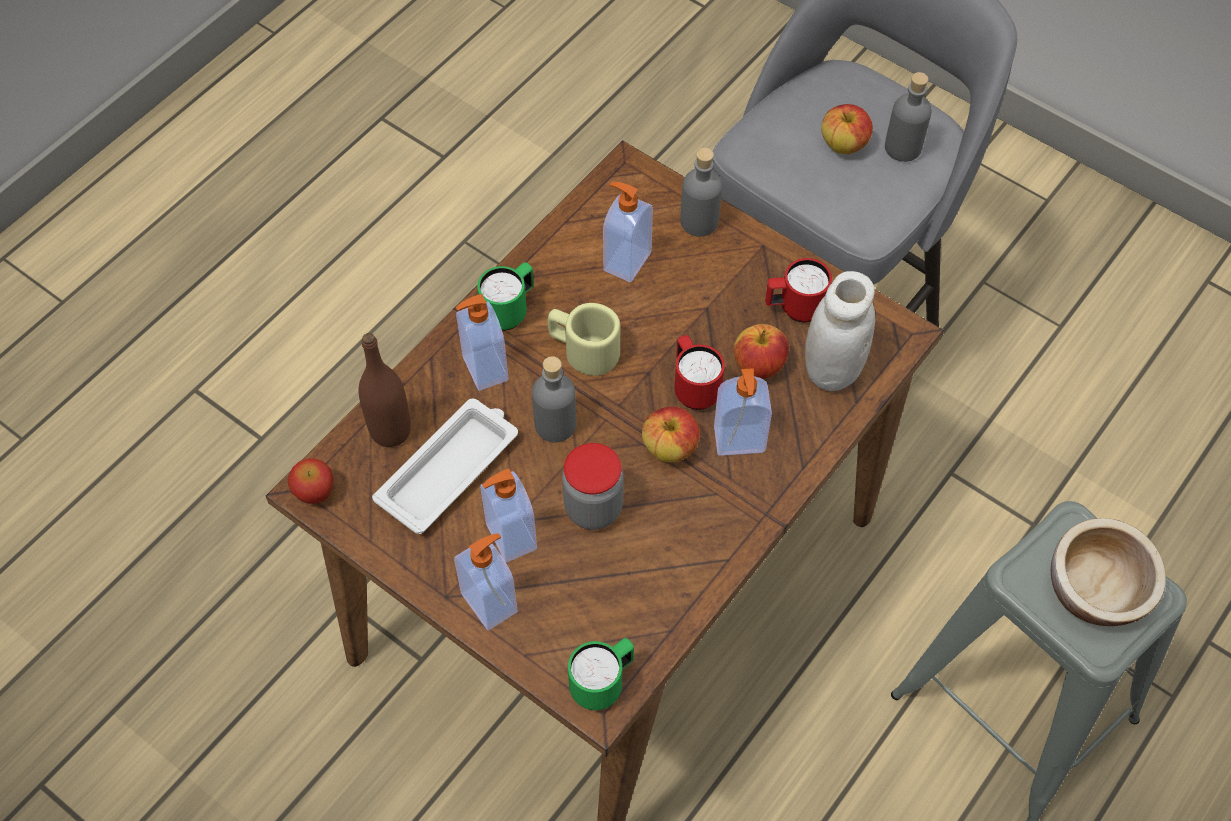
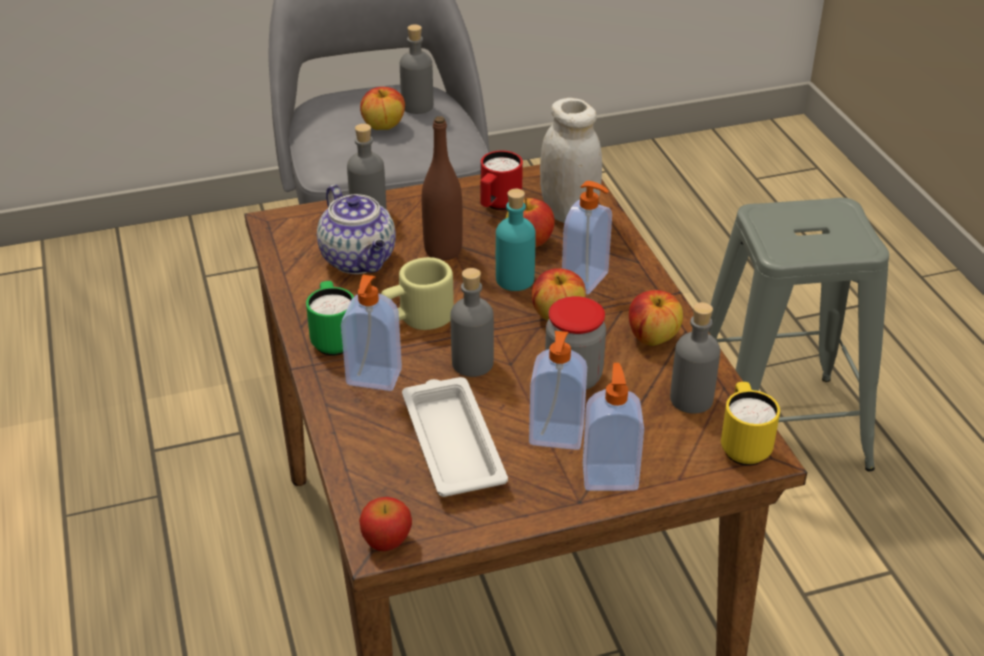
camera: 55 degrees left, 20 degrees down
(390, 430) = (374, 461): brown bottle -> brown bottle (443, 250)
(603, 683) = (743, 445): green mug -> yellow mug
(625, 261) = (360, 260): soap dispenser -> teapot
(634, 613) = (691, 399): none -> grey bottle
(694, 387) = (515, 279): red mug -> turquoise bottle
(697, 538) = (652, 337): none -> apple
(1096, 589) = (817, 227): bowl -> none

